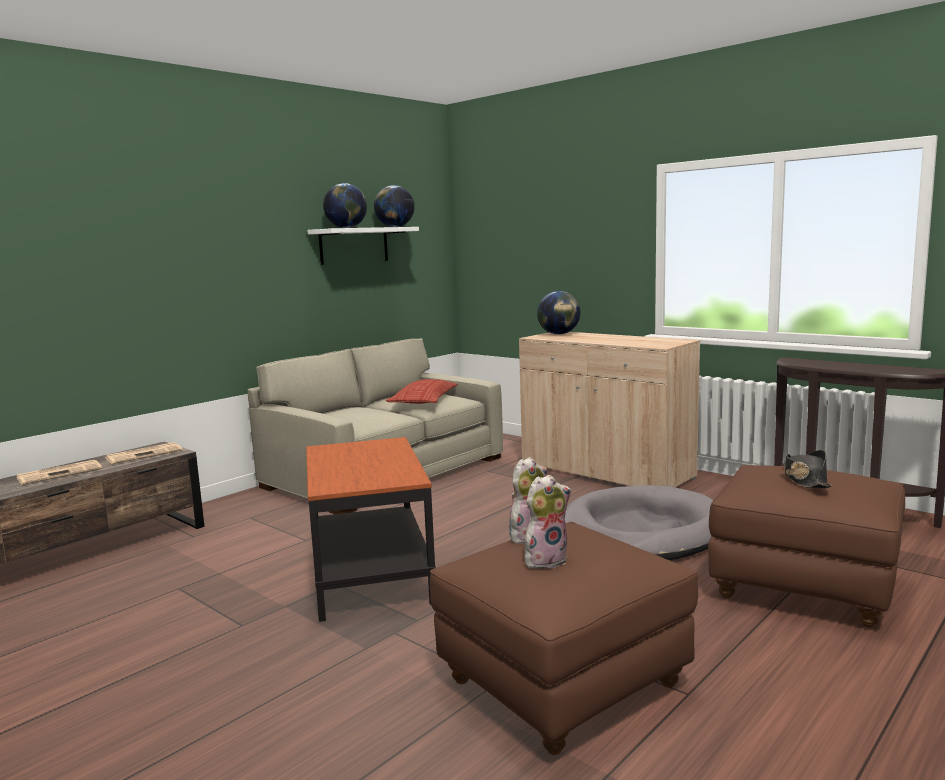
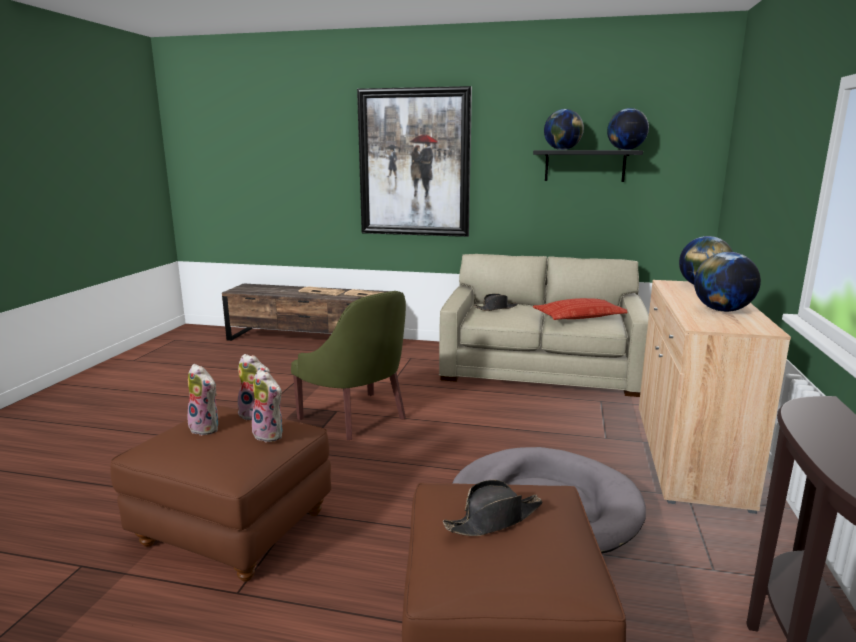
camera: 60 degrees right, 5 degrees up
(167, 251) = (414, 163): none -> picture
(344, 415) = (496, 308): none -> black hat
(354, 245) = (584, 165): white shelf -> black shelf
(371, 574) = (357, 417): side table -> green armchair
(589, 534) = (271, 434): none -> plush toy
(628, 339) = (722, 310): none -> globe

